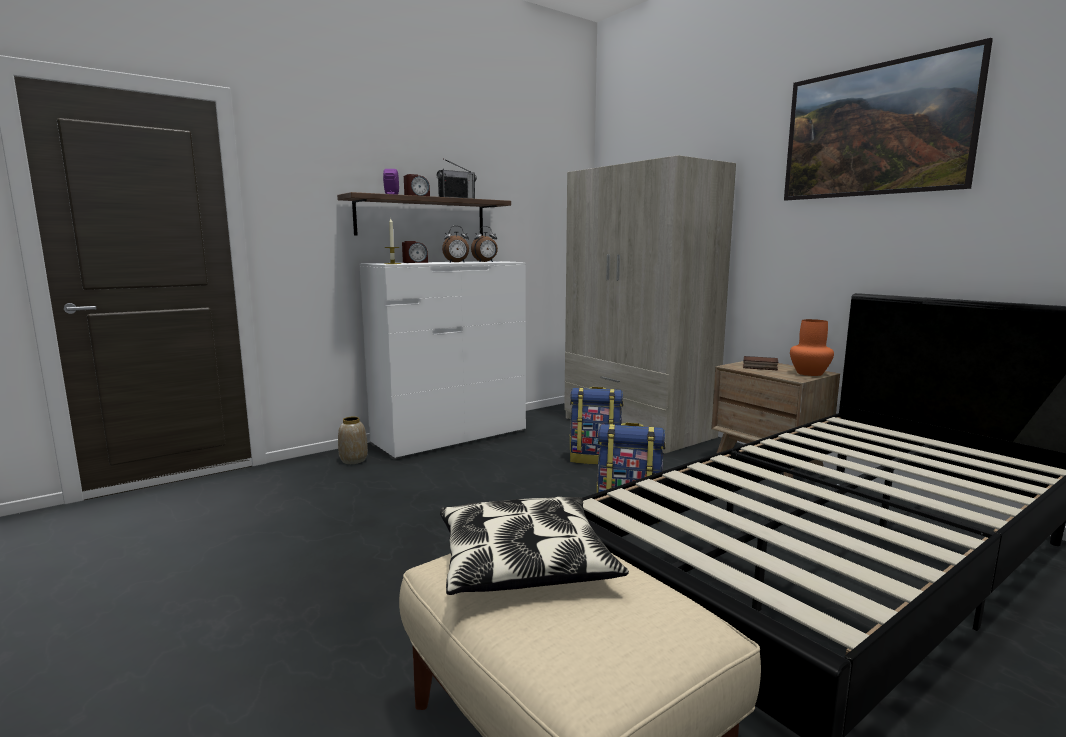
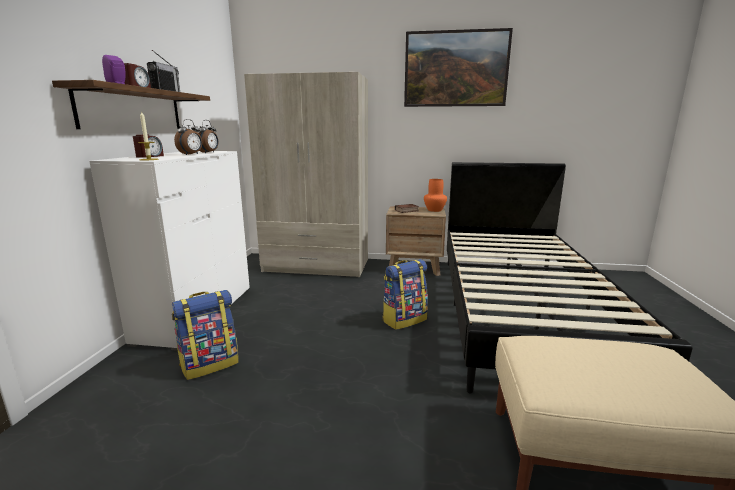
camera: 45 degrees left, 5 degrees up
(354, 460) = (139, 367): vase -> none
(524, 562) = (572, 362): pillow -> none
(595, 459) = (329, 294): backpack -> backpack (210, 364)

